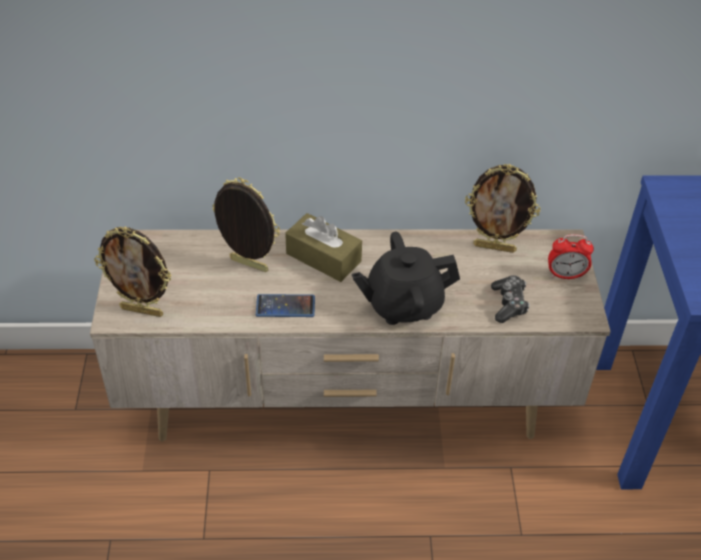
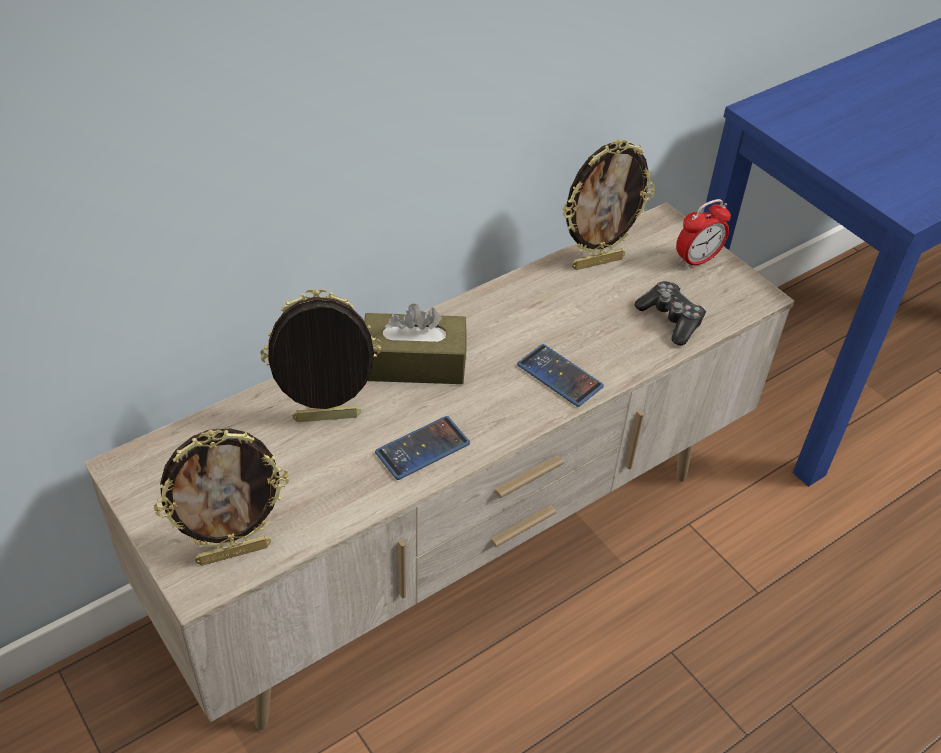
camera: 35 degrees left, 0 degrees up
(403, 304) = (560, 376): black teapot -> phone

